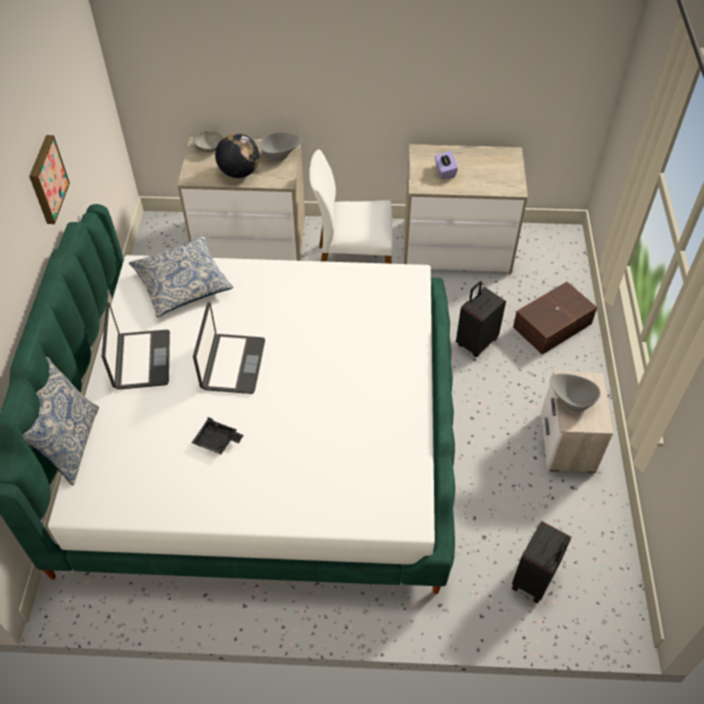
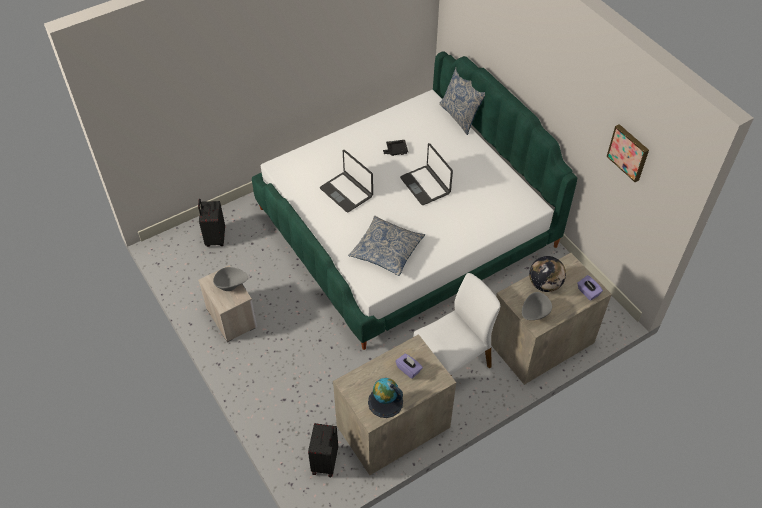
camera: 145 degrees right, 0 degrees up
(46, 179) = (566, 113): picture -> picture (629, 152)
(141, 360) = (473, 163): laptop -> laptop (347, 192)
(183, 283) = (500, 211): pillow -> pillow (386, 250)
(209, 147) = (588, 292): grey bowl -> purple tissue box
(476, 342) = (327, 353): black suitcase -> black suitcase (326, 462)
(488, 159) = (385, 402): none -> globe
(551, 325) = (283, 397): brown storage box -> none

